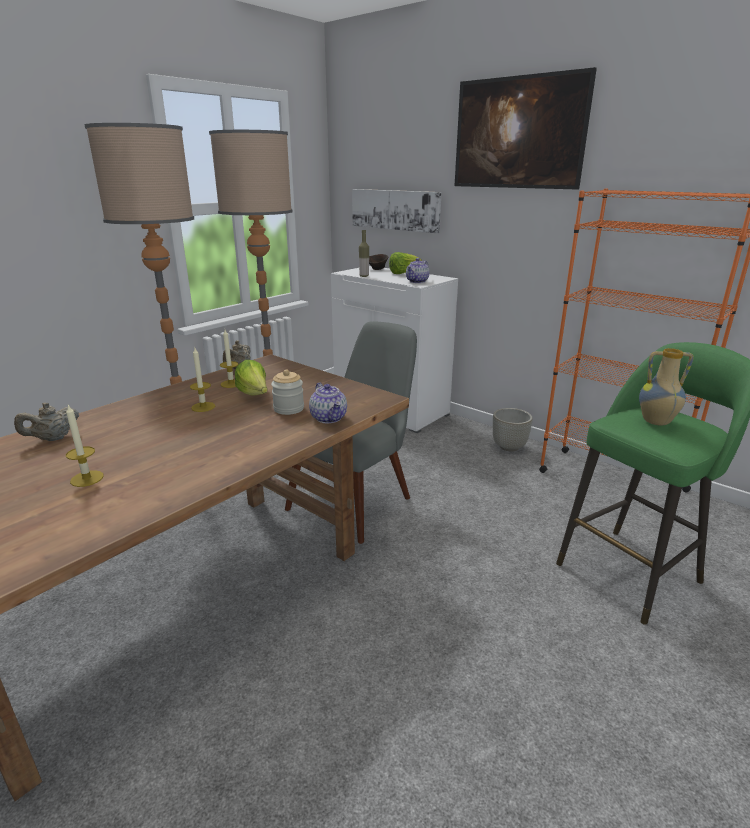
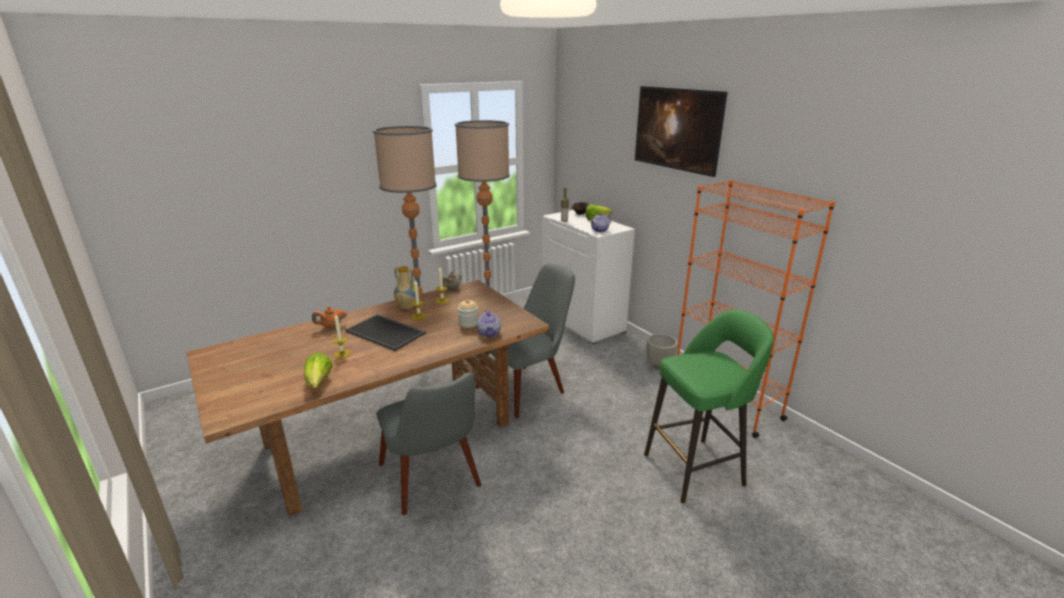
camera: 15 degrees right, 0 degrees up
(53, 439) = (331, 327): beige teapot -> orange teapot
(158, 435) = (387, 332): none -> tray
(254, 395) = (453, 310): lettuce -> lettuce (319, 383)
(276, 670) = (435, 482): none -> grey chair
(395, 210) = (596, 170): picture -> none
(656, 422) = (705, 364): vase -> vase (406, 307)

